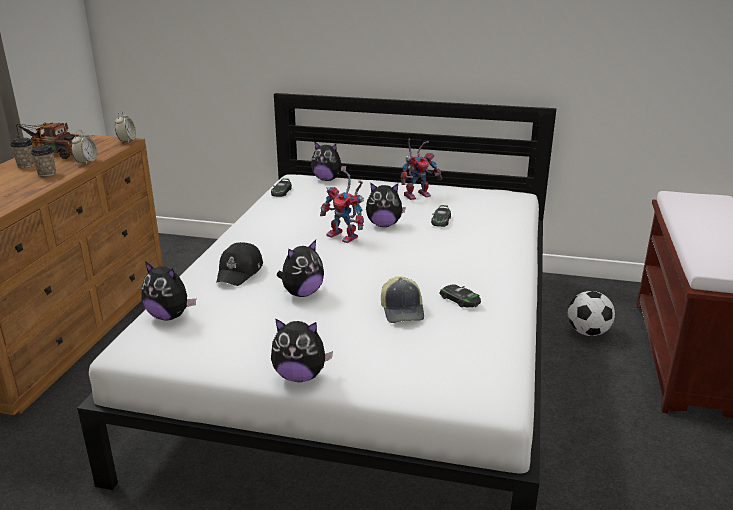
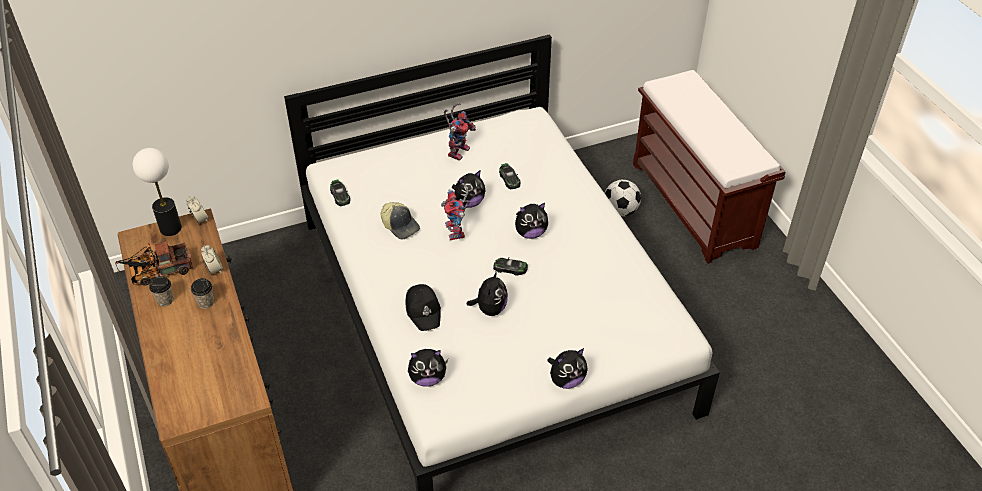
camera: 35 degrees left, 20 degrees up
(101, 139) = (171, 228): none -> table lamp
(327, 179) = (359, 159): plush toy -> plush toy (530, 233)
(346, 237) = (457, 232): toy robot -> toy robot turned 75 degrees clockwise
(403, 311) = (570, 291): cap -> cap (400, 225)
(459, 299) = (595, 262): toy car -> toy car (510, 268)

